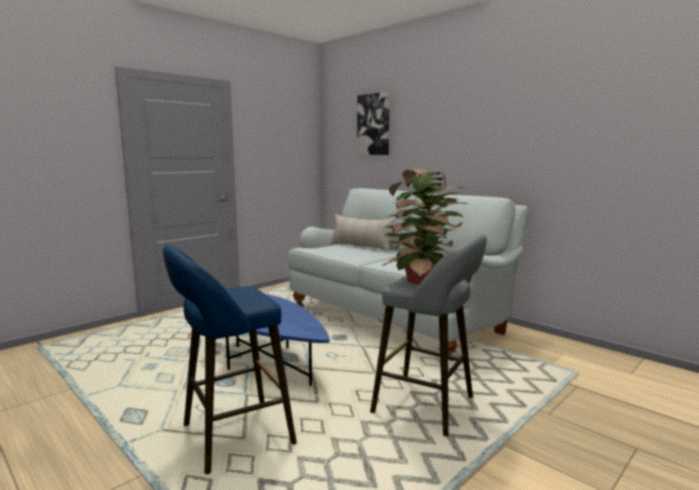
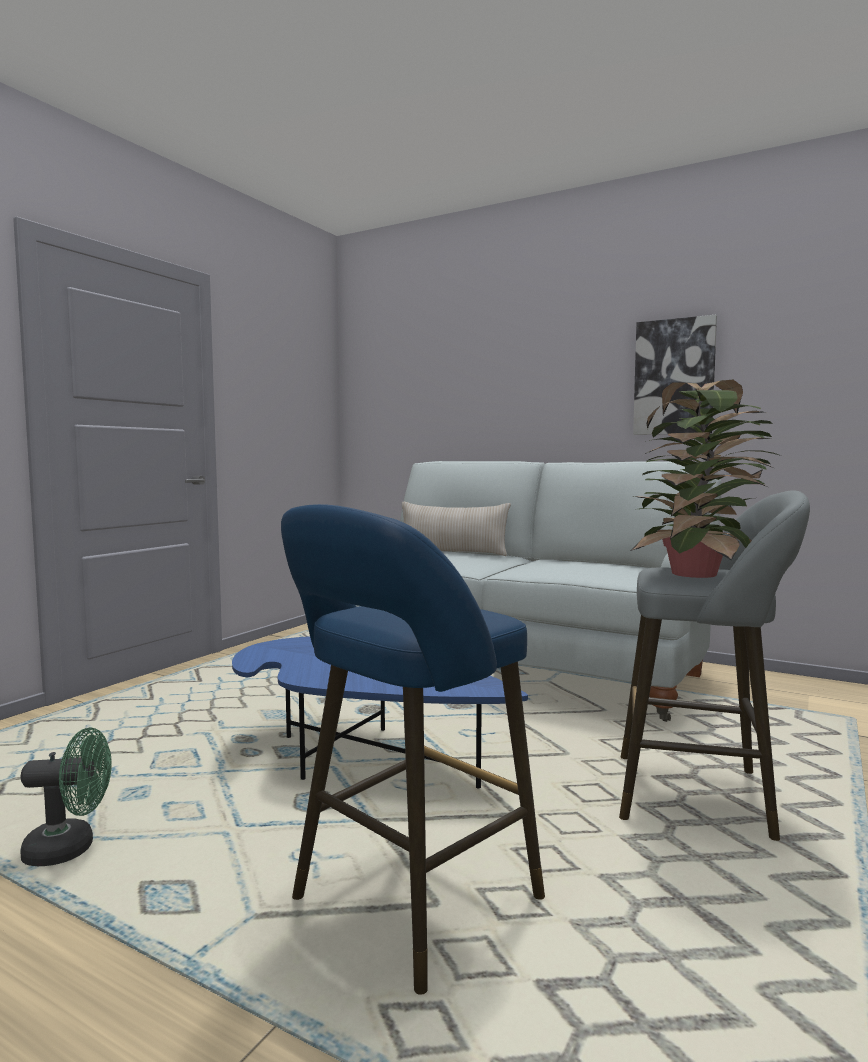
camera: 15 degrees left, 5 degrees down
(109, 388) = (70, 849): none -> green fan
(374, 124) = (442, 363): picture -> picture (674, 377)

